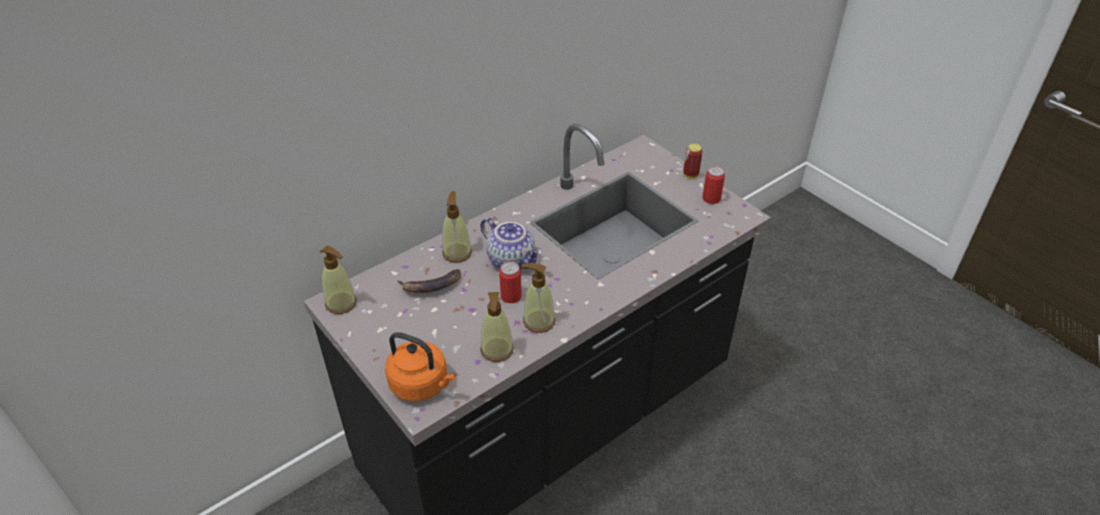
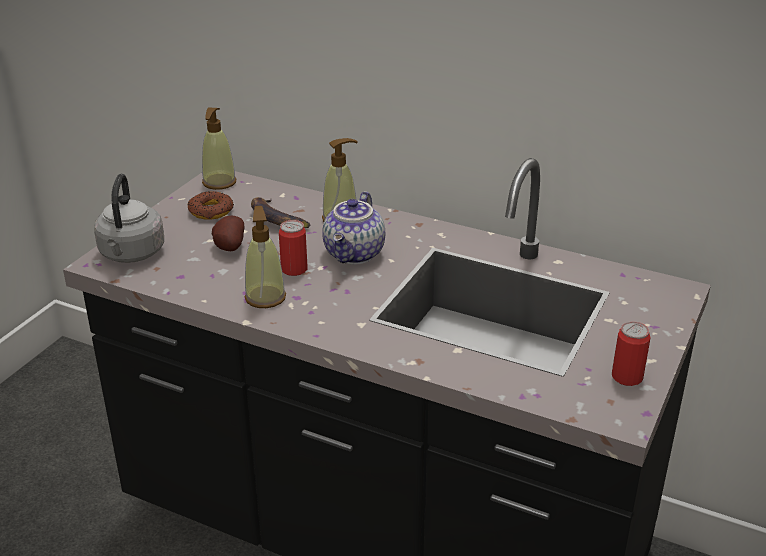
camera: 65 degrees right, 10 degrees down
(387, 320) = (211, 211): none -> donut
(422, 385) = (131, 254): orange kettle -> grey kettle
(453, 324) = (228, 247): none -> potato
(497, 350) = (204, 283): soap dispenser -> none
(690, 175) = (663, 346): can -> none

